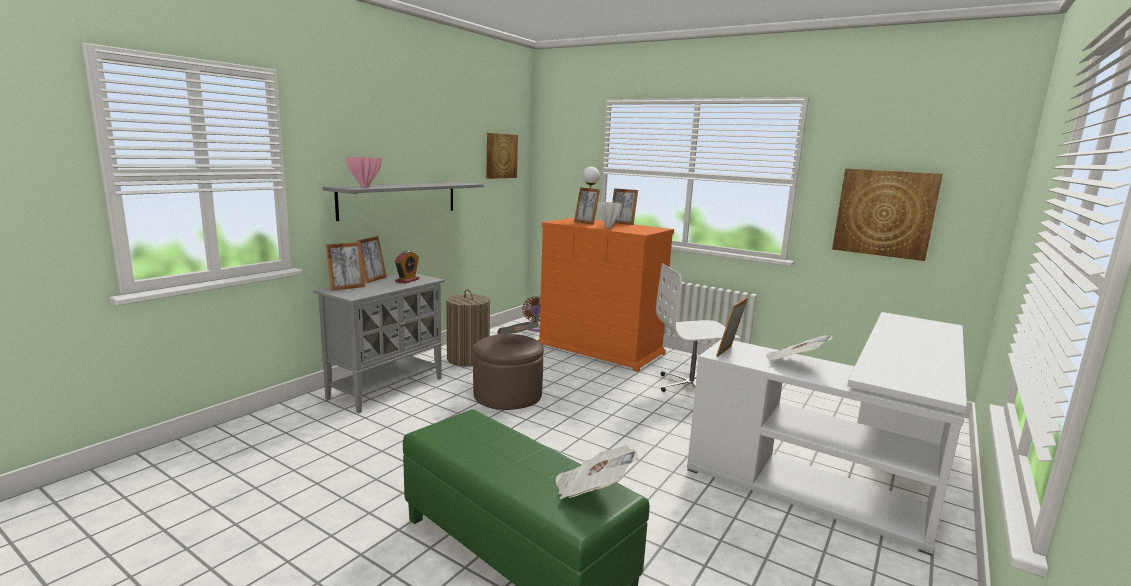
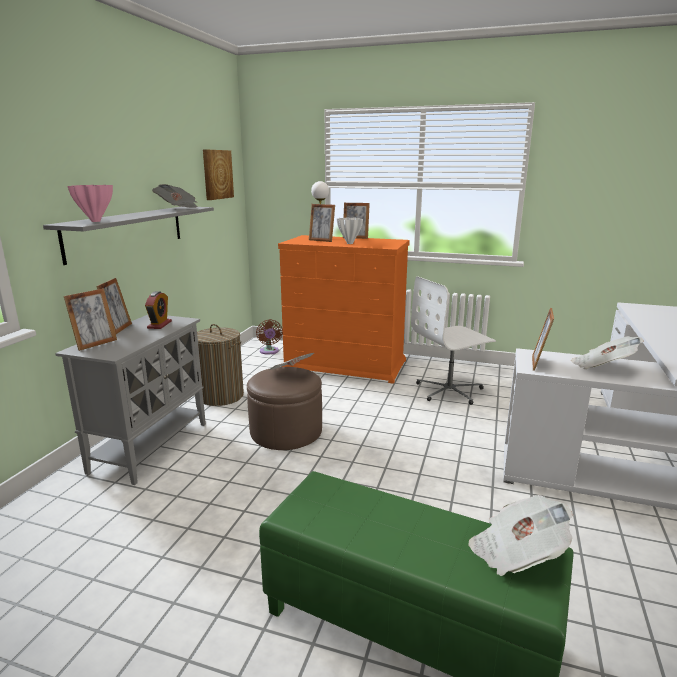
camera: 15 degrees left, 5 degrees up
(449, 183) = (178, 209): none -> newspaper
(884, 213) = (607, 211): picture -> none

